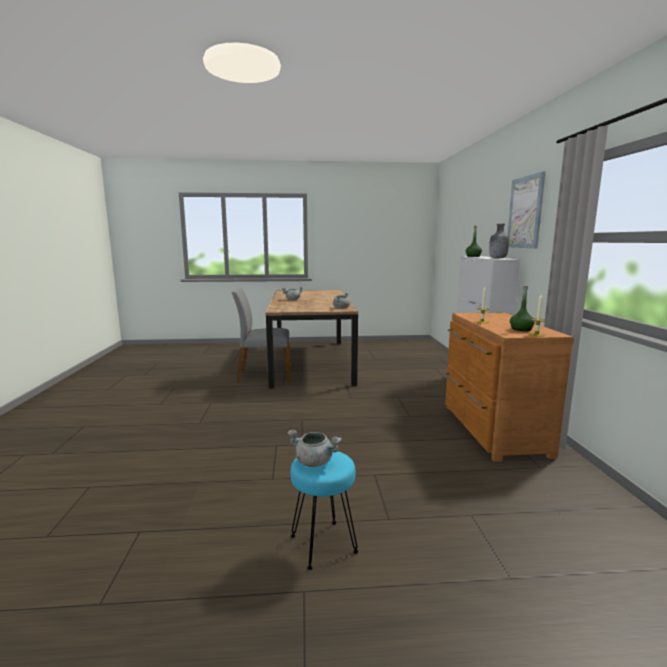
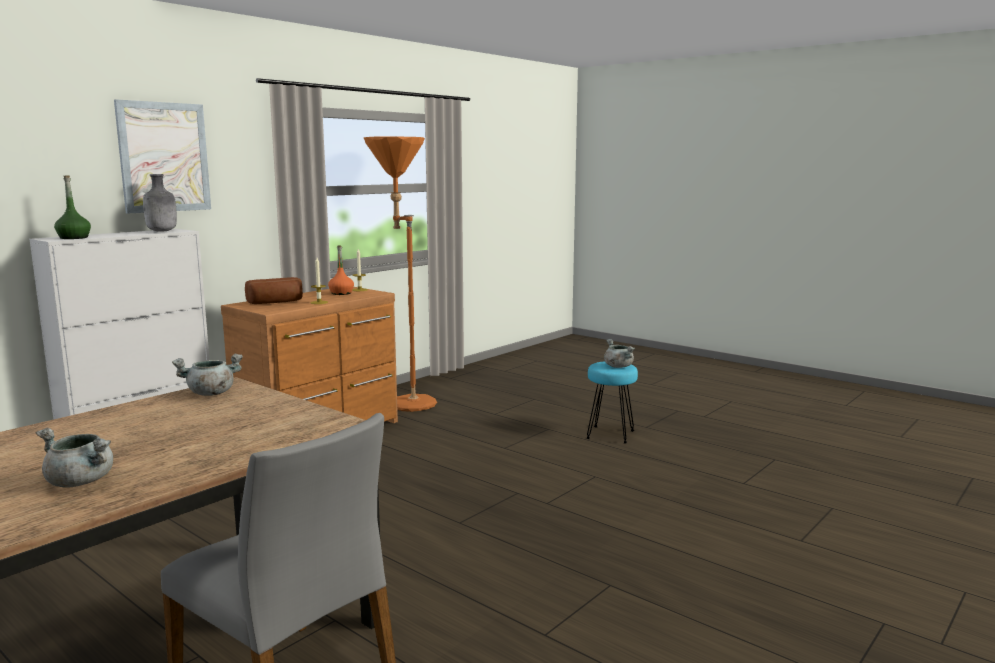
camera: 135 degrees left, 0 degrees up
(497, 317) = (276, 302): none -> bread
(521, 329) = (341, 293): green bottle -> orange bottle
(557, 485) = (405, 403): none -> orange floor lamp

